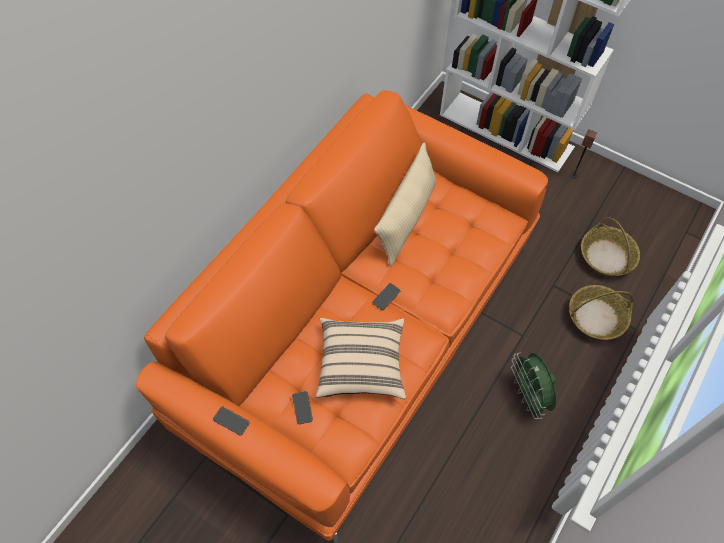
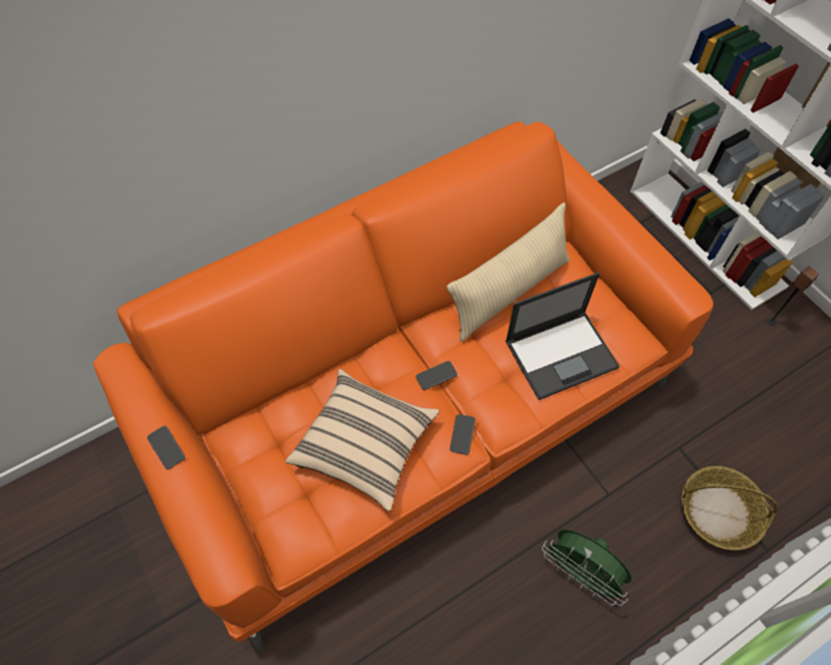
camera: 25 degrees right, 0 degrees up
(302, 408) = (268, 468): phone -> phone (462, 434)
(462, 248) = (562, 353): none -> laptop
(528, 395) = (580, 574): green fan -> green fan turned 60 degrees counterclockwise
(607, 257) = (769, 440): basket -> none

